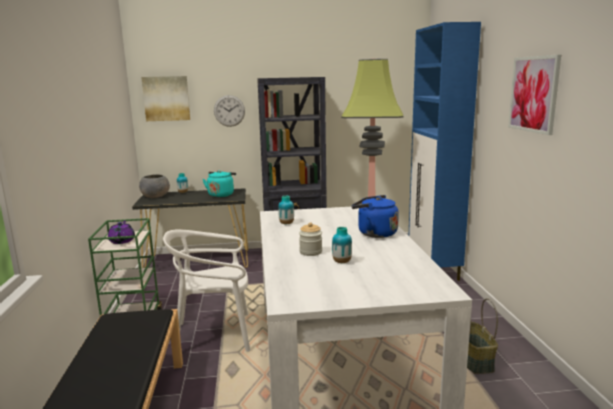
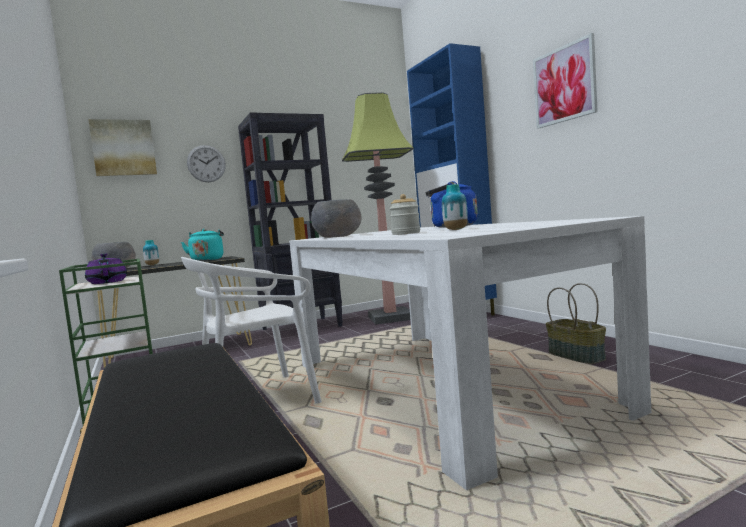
camera: 20 degrees left, 10 degrees down
(286, 223) = (338, 236): vase -> grey bowl

